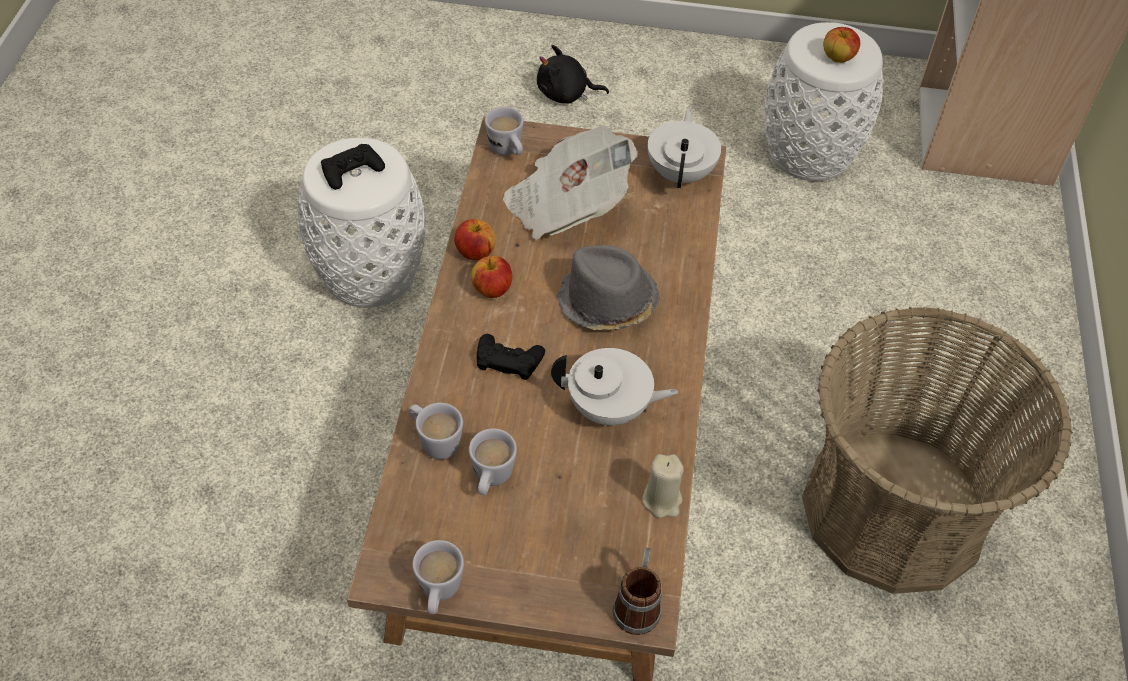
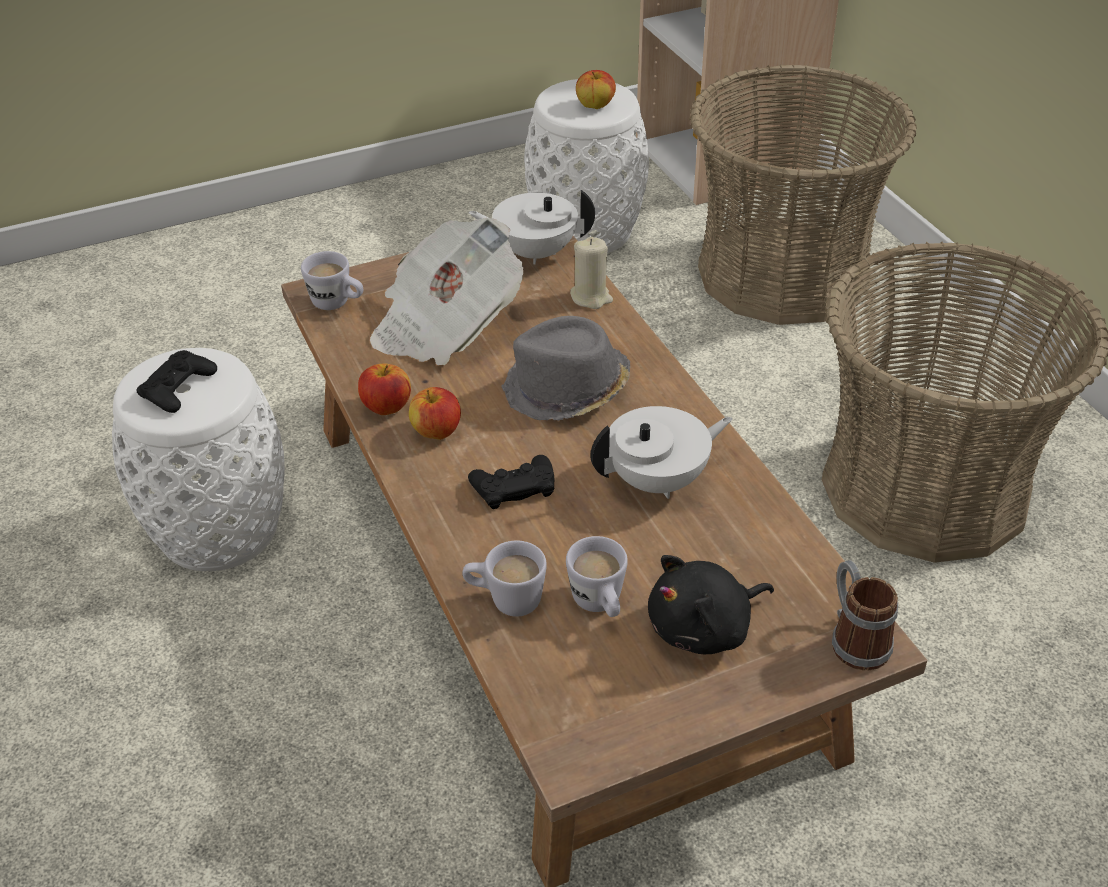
camera: 30 degrees left, 10 degrees down
(438, 593) = (647, 744): white mug -> none
(566, 94) = (301, 275): black plush toy -> black plush toy (704, 628)
(662, 500) = (786, 534): beige candle -> beige candle (591, 297)
(681, 173) = (534, 252): white teapot -> white teapot turned 60 degrees counterclockwise
(940, 267) = (782, 274): none -> basket

